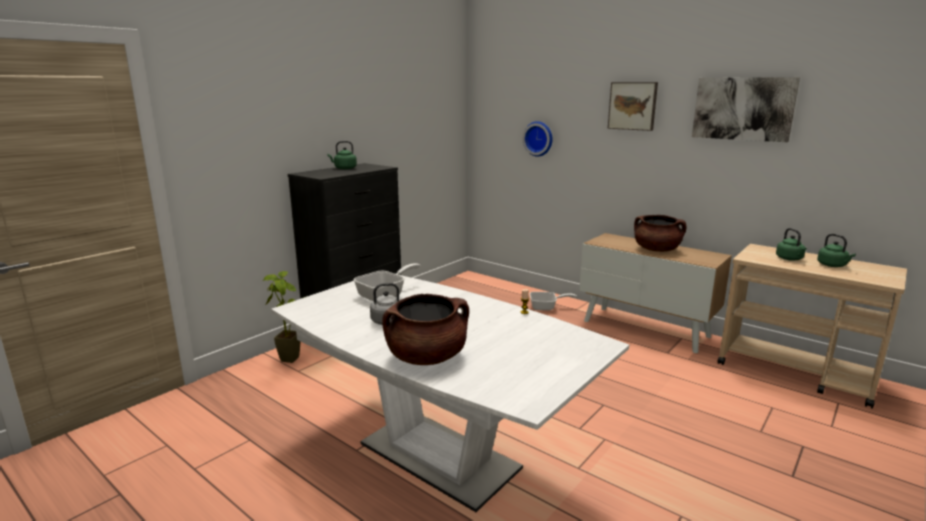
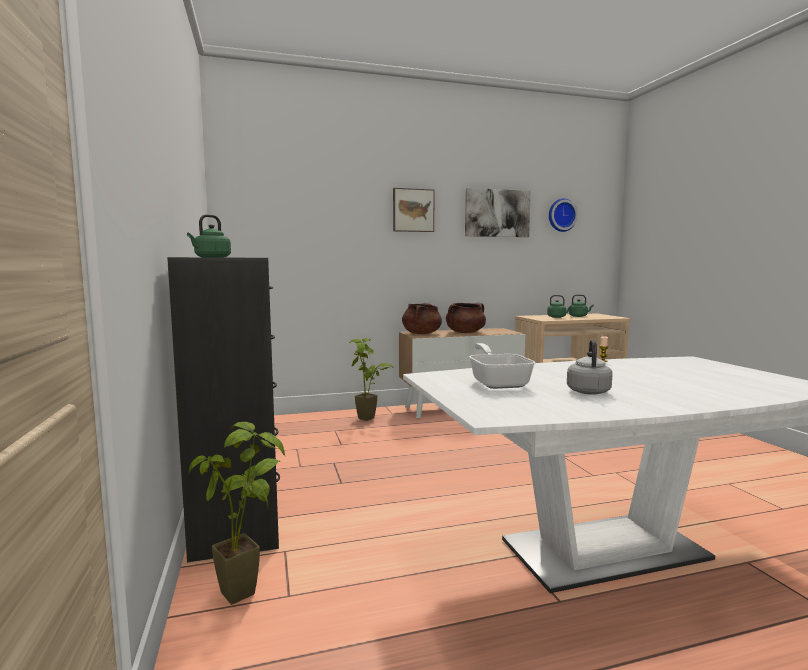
camera: 55 degrees left, 10 degrees down
(427, 357) = (707, 394): brown cooking pot -> brown cooking pot (421, 333)
(539, 138) = (315, 245): wall clock -> wall clock (561, 215)
(546, 307) = (369, 420): frying pan -> potted plant

